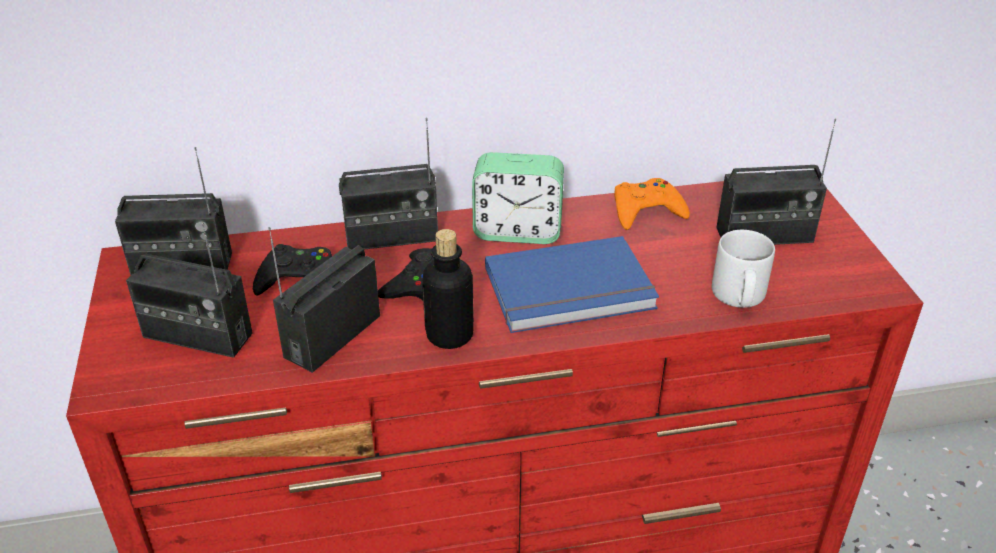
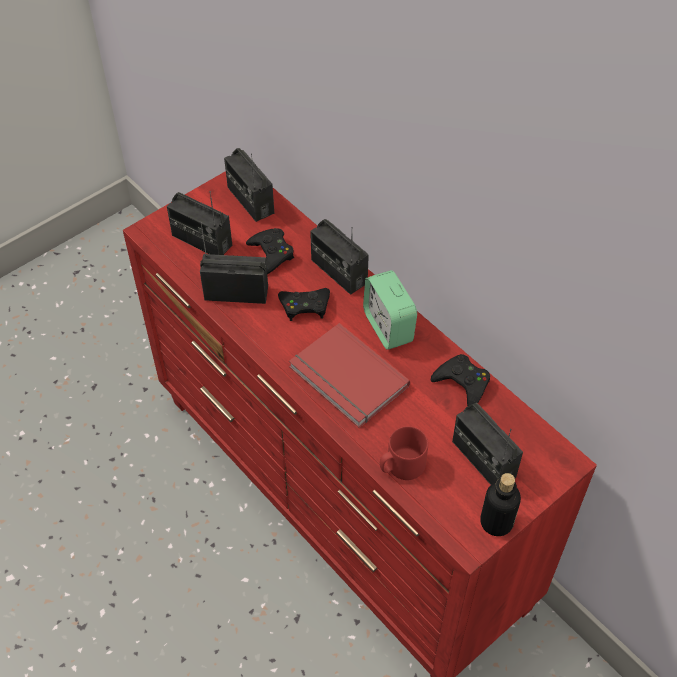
camera: 60 degrees right, 15 degrees up
(197, 336) = (201, 240): radio -> radio turned 45 degrees counterclockwise
(449, 335) = (270, 341): bottle -> bottle (496, 522)
(571, 291) = (346, 379): blue book -> red book
(646, 211) = (462, 383): orange game controller -> black game controller
(739, 296) = (401, 466): grey mug -> red mug

